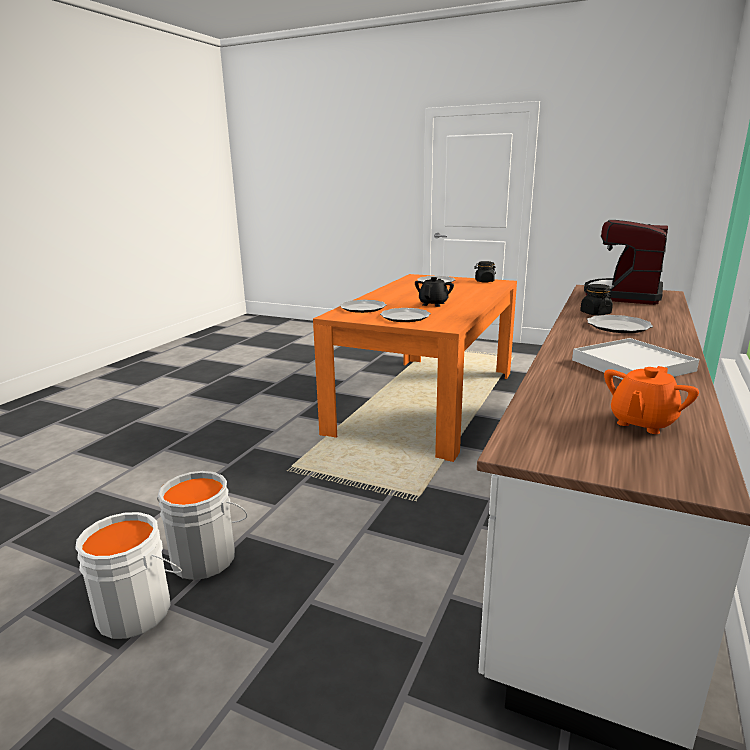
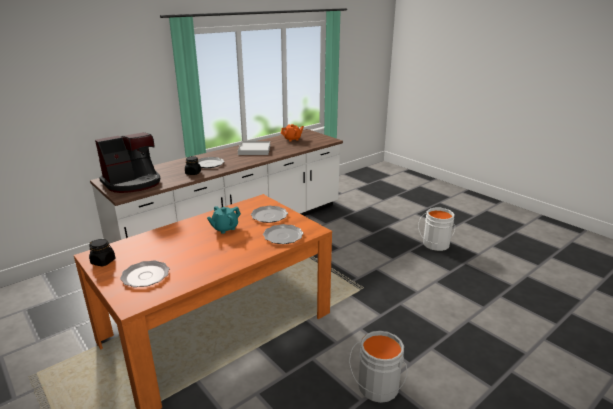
camera: 155 degrees left, 5 degrees up
(205, 556) = (411, 255): grey bucket -> grey bucket (377, 388)
(433, 304) = (224, 228): black teapot -> turquoise teapot

